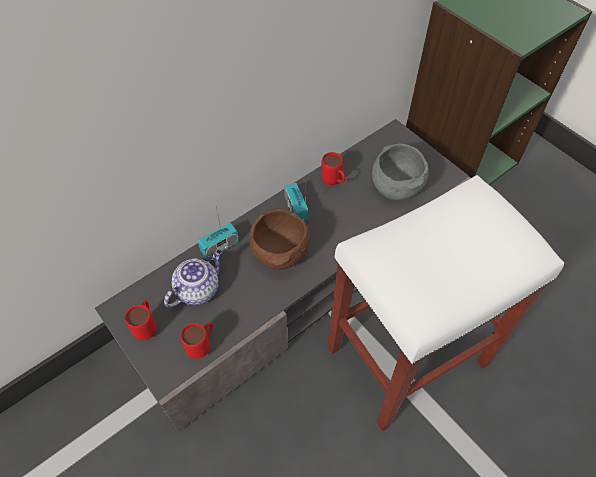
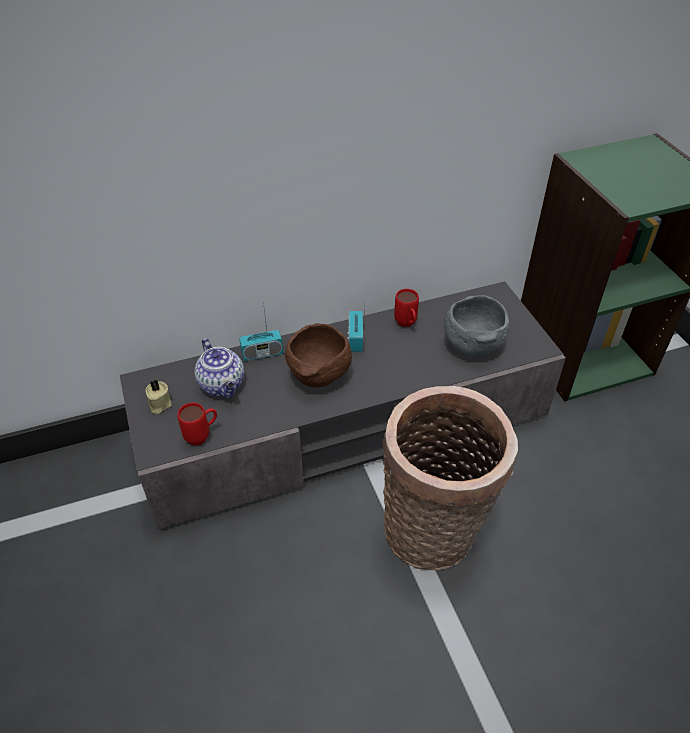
camera: 20 degrees right, 10 degrees down
(147, 327) = (159, 404): red mug -> beige candle
(198, 289) = (223, 385): teapot -> teapot turned 90 degrees clockwise
(408, 354) = (435, 532): white stool -> basket

